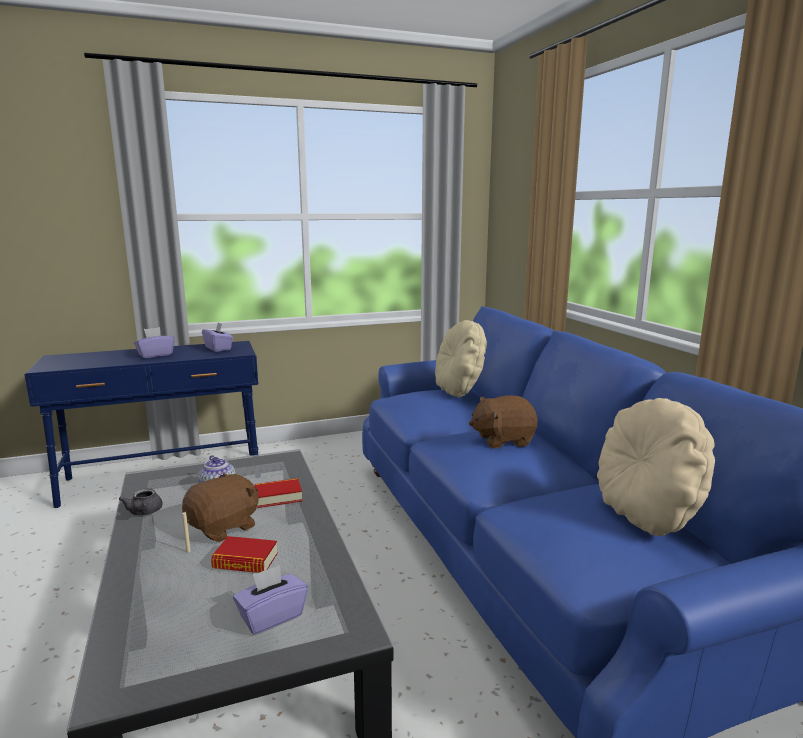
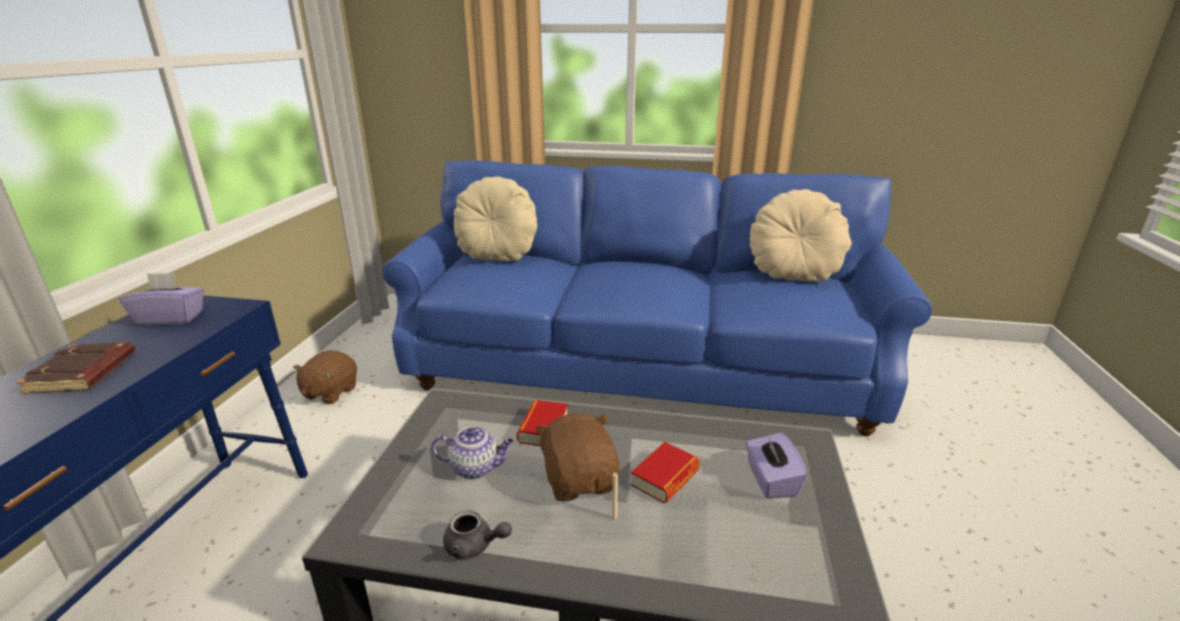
camera: 60 degrees left, 10 degrees up
(155, 355) = (84, 374): purple tissue box -> brown book
(503, 440) = (632, 275): brown plush toy -> brown plush toy (330, 392)

